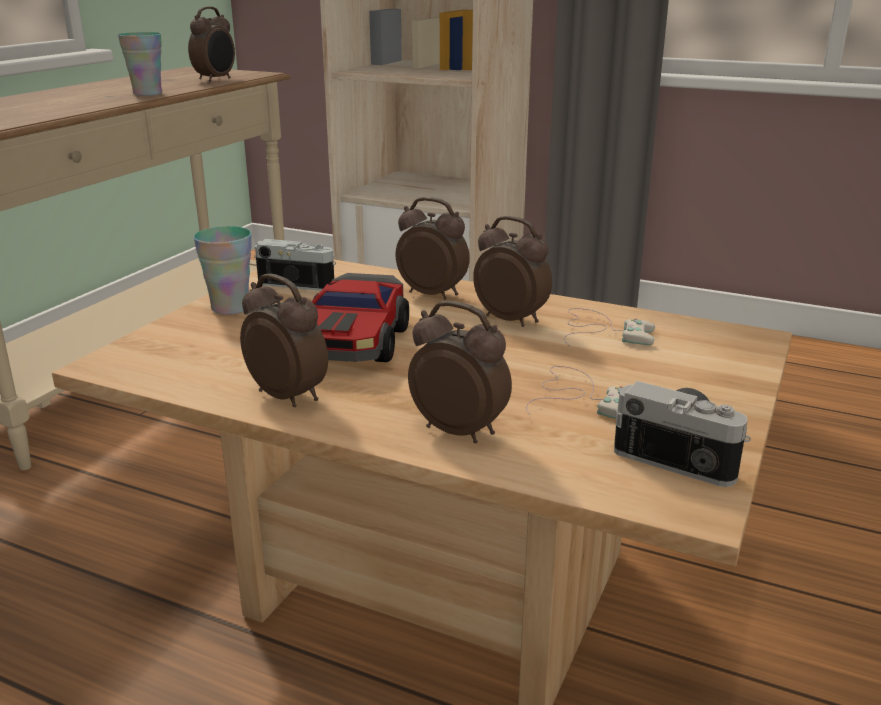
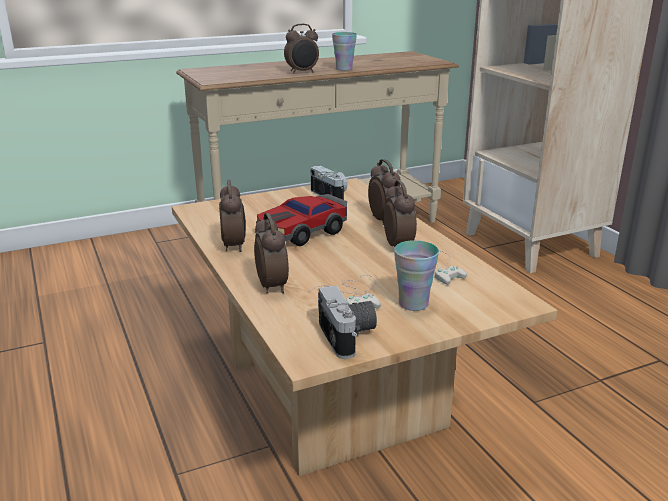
camera: 40 degrees right, 0 degrees up
(216, 79) = (402, 63): alarm clock -> alarm clock (302, 72)
(230, 308) = (279, 199): cup -> cup (413, 304)

